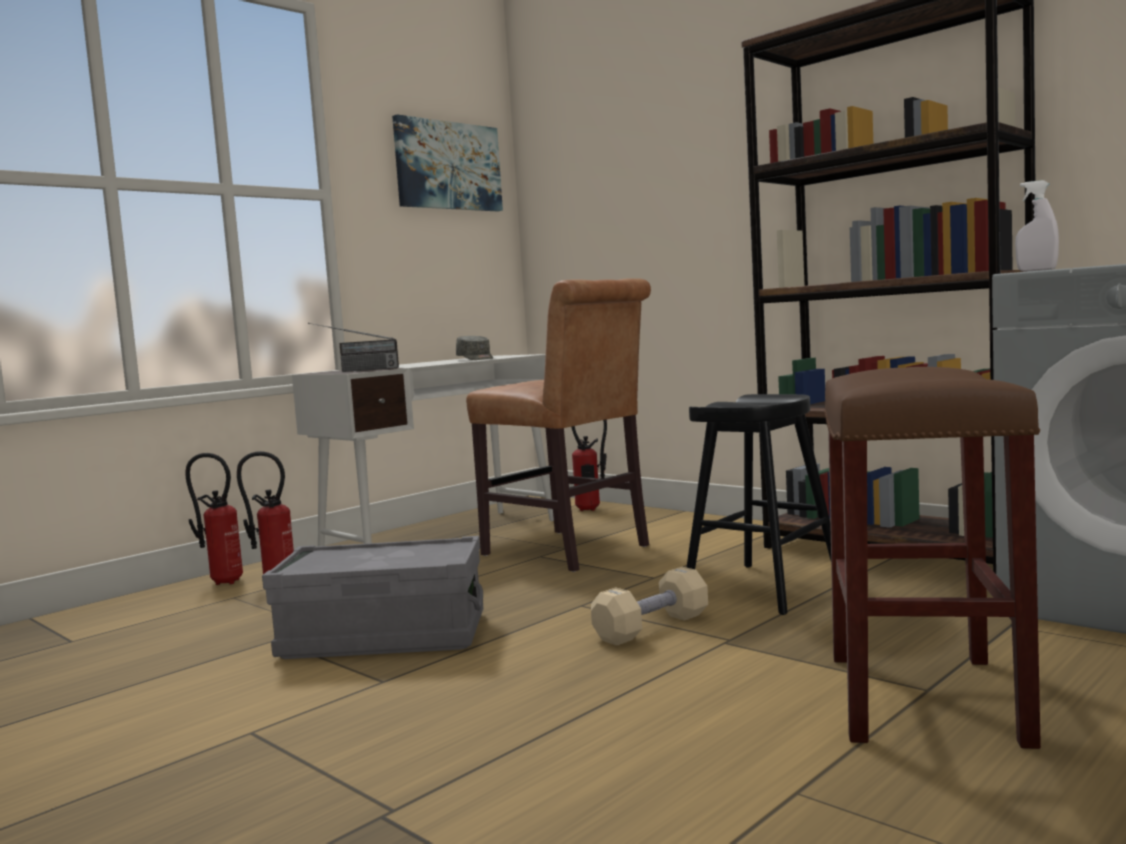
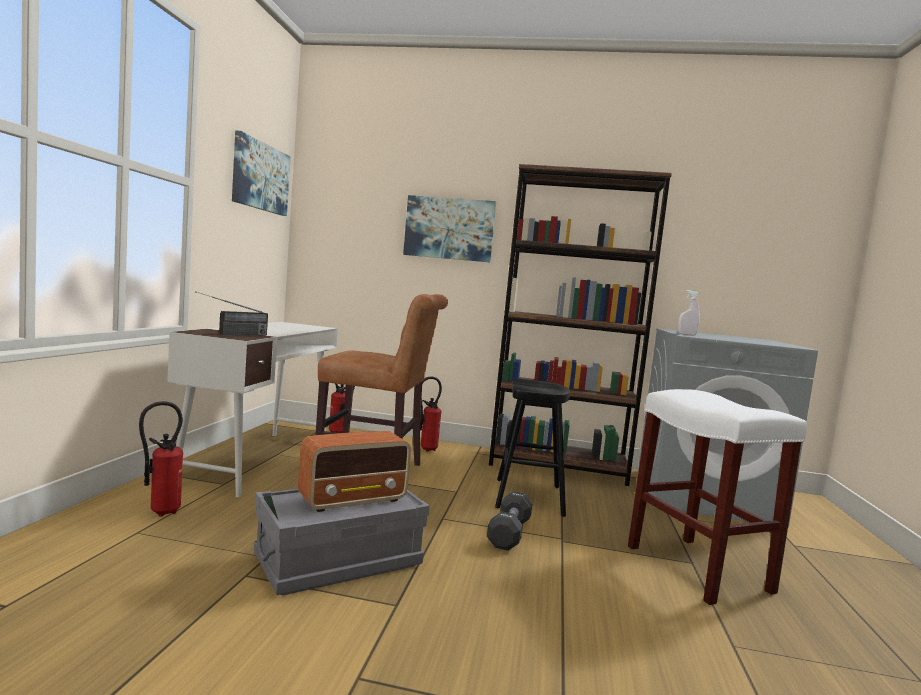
camera: 35 degrees left, 0 degrees up
(222, 581) = (100, 515): fire extinguisher -> fire extinguisher (425, 449)
(391, 557) = (354, 500): none -> radio
(476, 359) = (295, 328): grey cap -> none
(652, 627) = (509, 533): beige dumbbell -> black dumbbell
(703, 174) = (449, 229): none -> picture
(921, 696) = (695, 568): brown stool -> white stool

